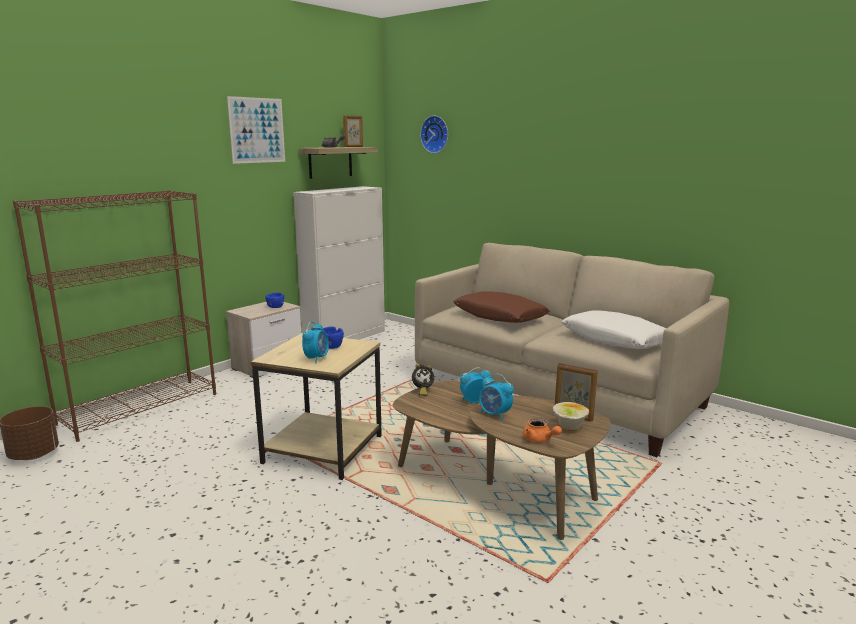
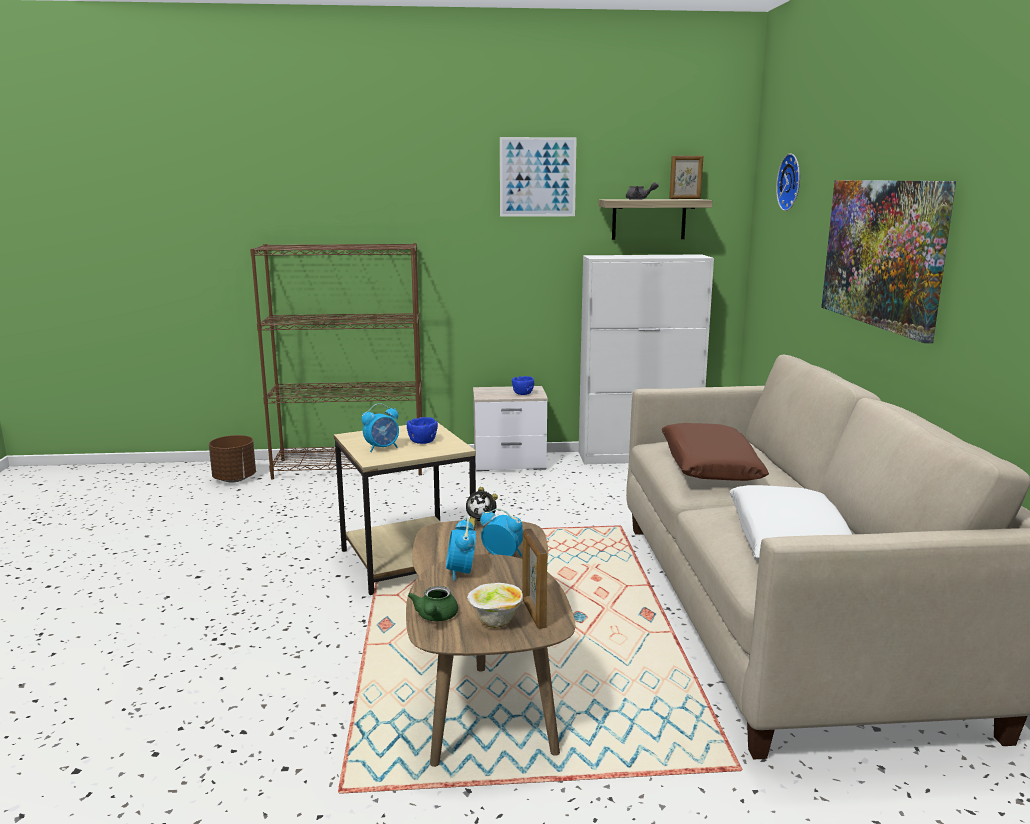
camera: 45 degrees right, 0 degrees up
(539, 440) = (435, 617): orange teapot -> green teapot
(543, 175) = (882, 253): none -> picture

